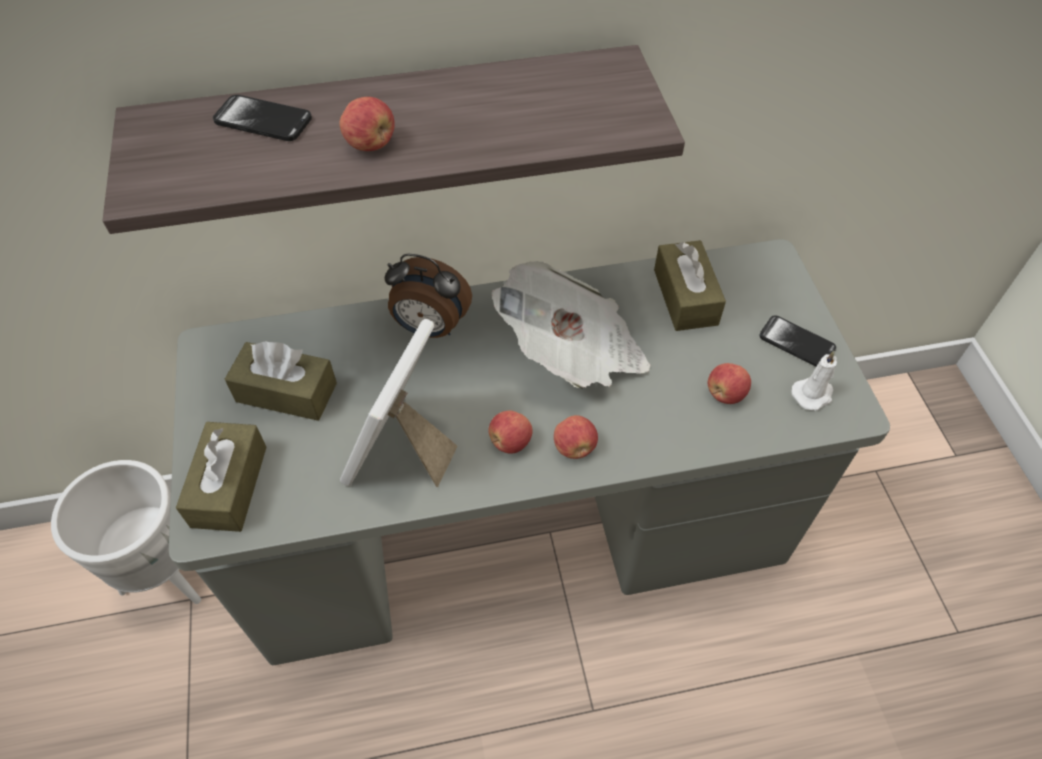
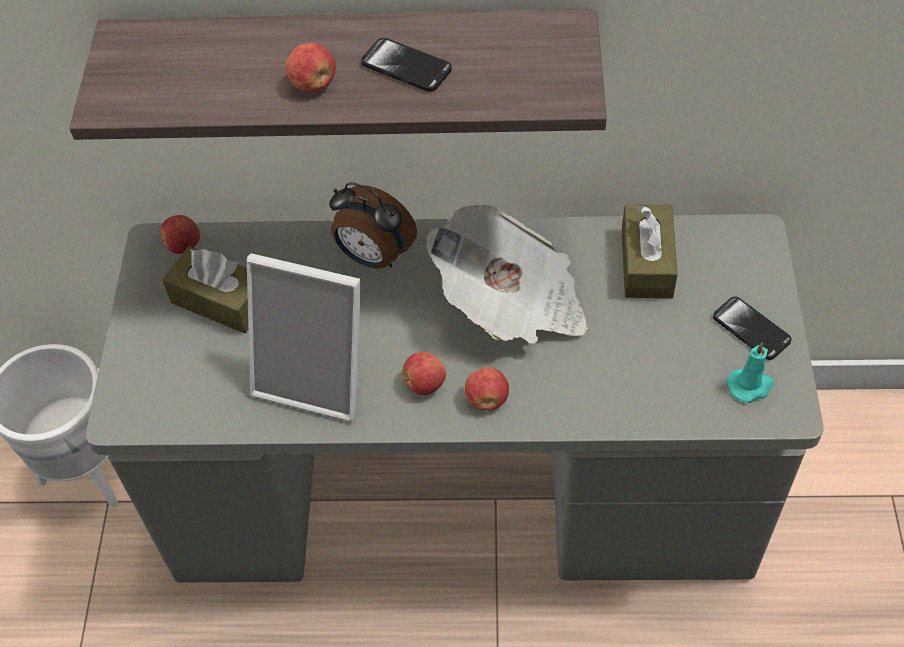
camera: 15 degrees right, 0 degrees up
(229, 486) = (150, 382): brown tissue box -> none
(263, 120) = (223, 48): phone -> phone (406, 66)
(402, 452) = (317, 377): picture frame -> picture frame turned 105 degrees counterclockwise
(725, 394) = (657, 371): apple -> apple (183, 245)
(813, 394) = (750, 385): white candle -> turquoise candle

